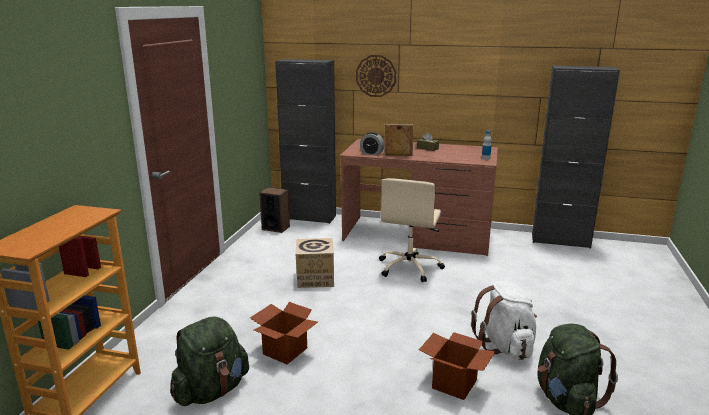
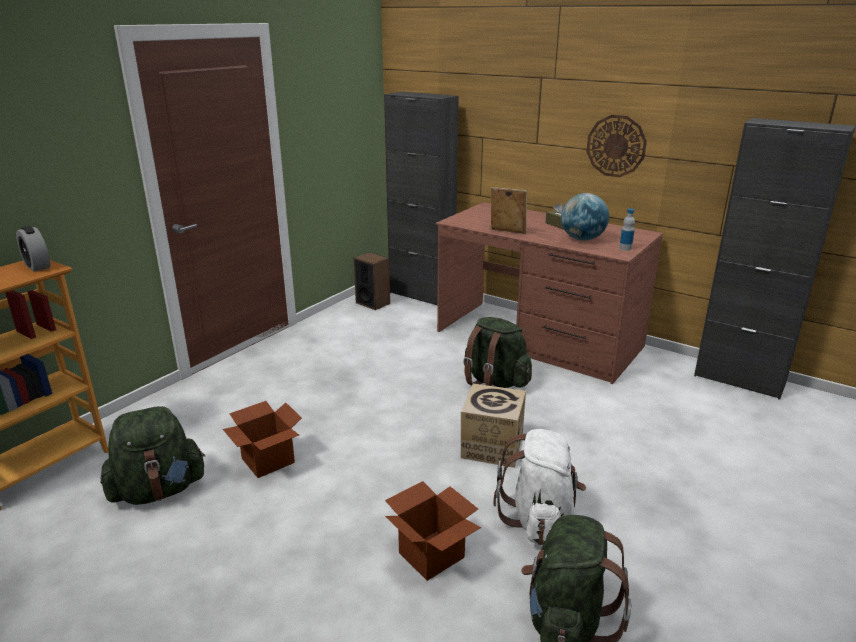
camera: 20 degrees right, 5 degrees up
(315, 278) = (369, 375): cardboard box -> cardboard box (491, 447)
(372, 153) = (477, 224): alarm clock -> alarm clock (37, 266)
(376, 76) = (509, 119): wall clock -> wall clock (616, 146)
(410, 267) = (494, 382): beige office chair -> green backpack
(452, 155) = (582, 239): none -> globe

